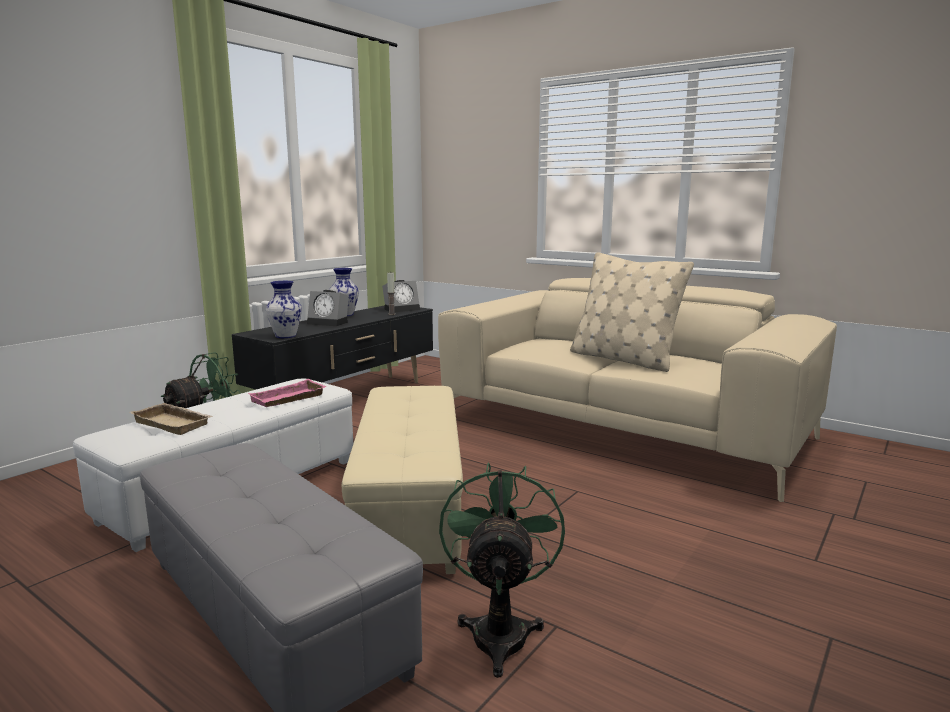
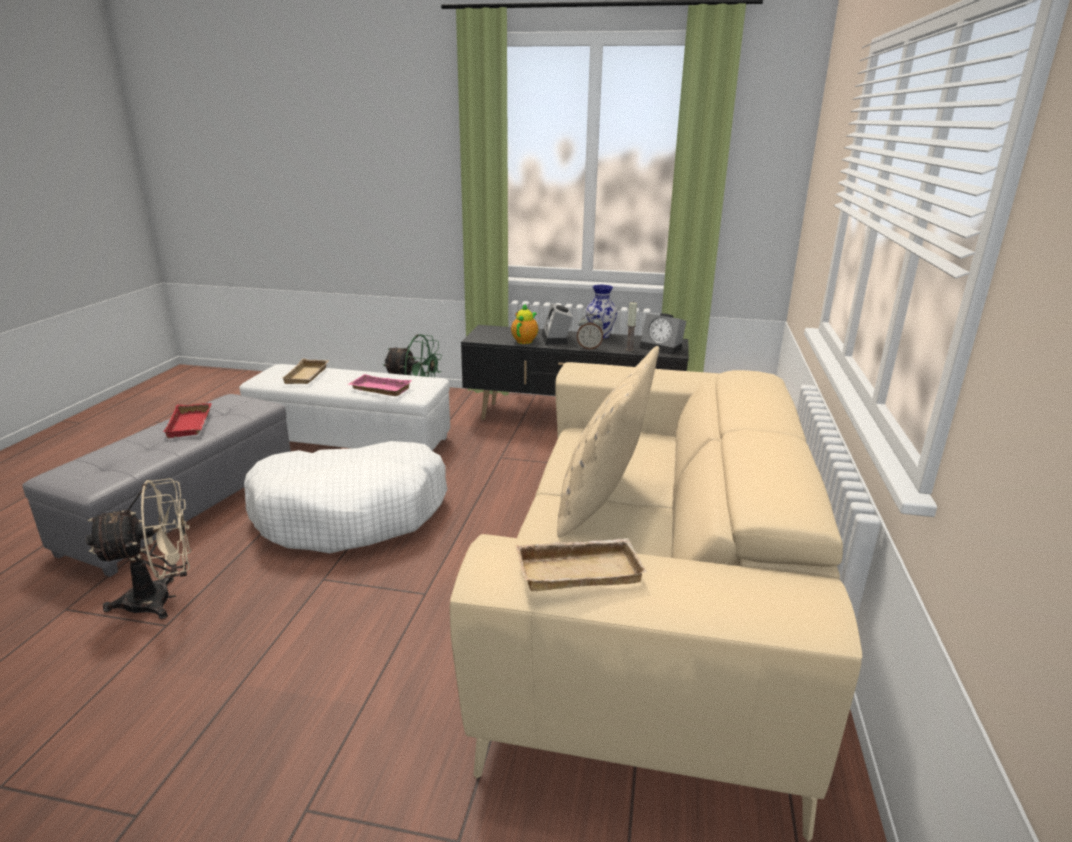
camera: 65 degrees right, 10 degrees up
(241, 488) = (192, 425): none -> red tray
(285, 336) = (486, 339): vase -> none
(315, 329) = (525, 341): none -> teapot
(369, 320) = (589, 348): none -> alarm clock
(411, 506) = (352, 513): beige ottoman -> white dog bed
(500, 630) = (161, 599): green fan -> beige fan
(780, 335) = (579, 569): none -> beige tray

